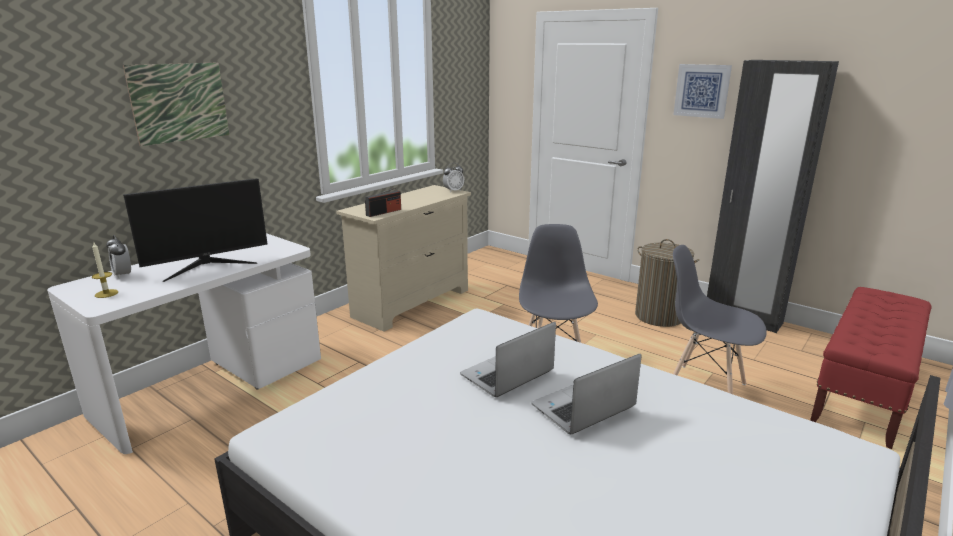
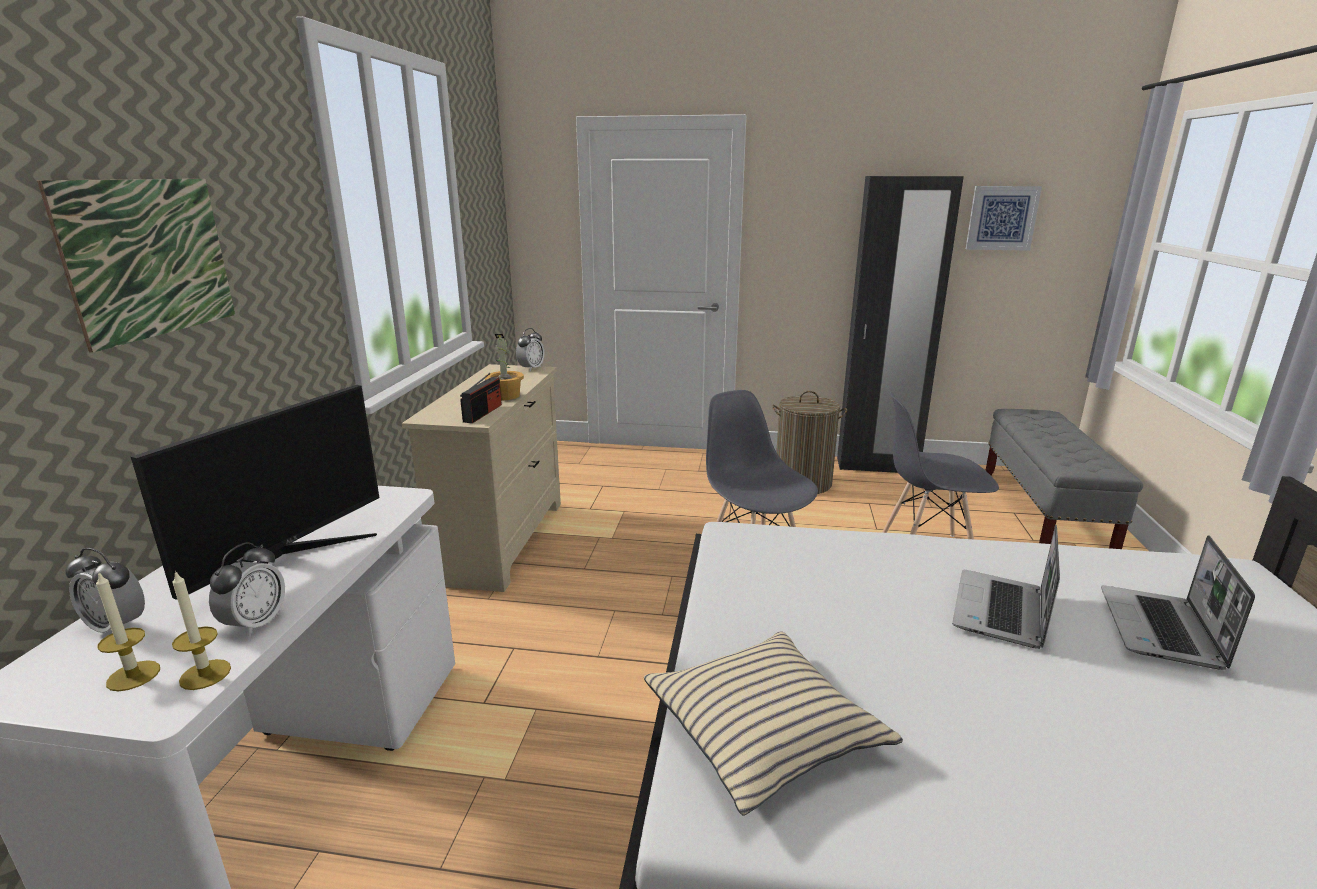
camera: 30 degrees left, 0 degrees up
(126, 300) = (205, 674): none -> candle
(164, 287) = (255, 624): none -> alarm clock
(347, 412) = (763, 729): none -> beige pillow
(411, 205) = (505, 396): none -> potted plant
(507, 375) = (871, 598): laptop -> laptop (1161, 629)
(702, 90) = (807, 214): picture -> picture (1002, 218)
(863, 393) = (1043, 515): red bench -> grey bench

